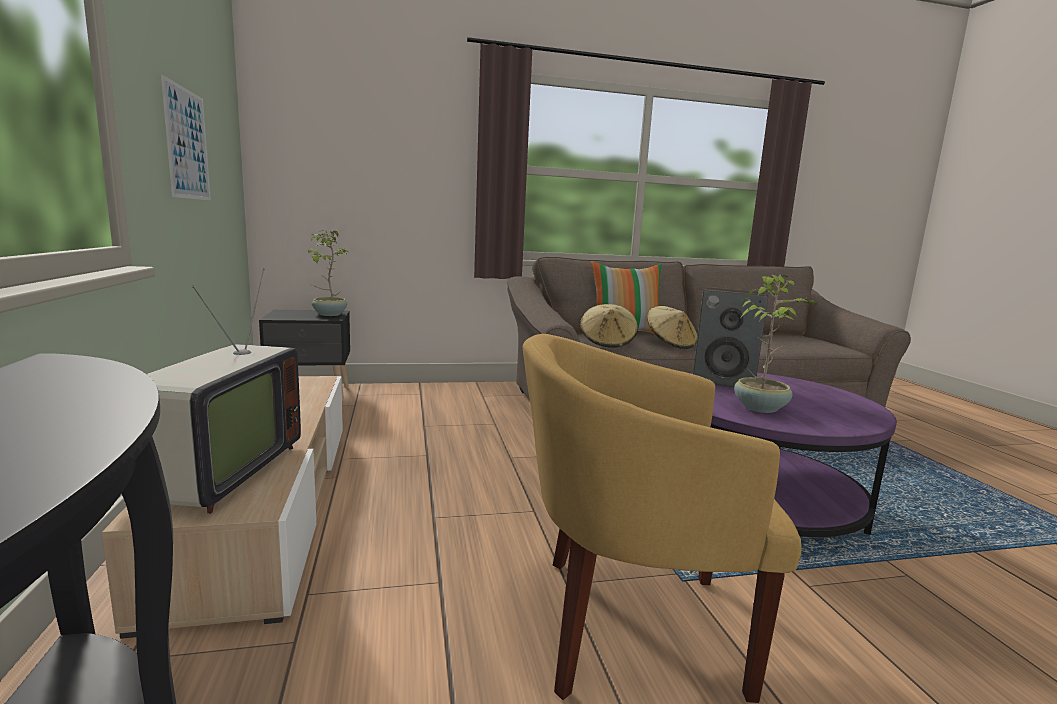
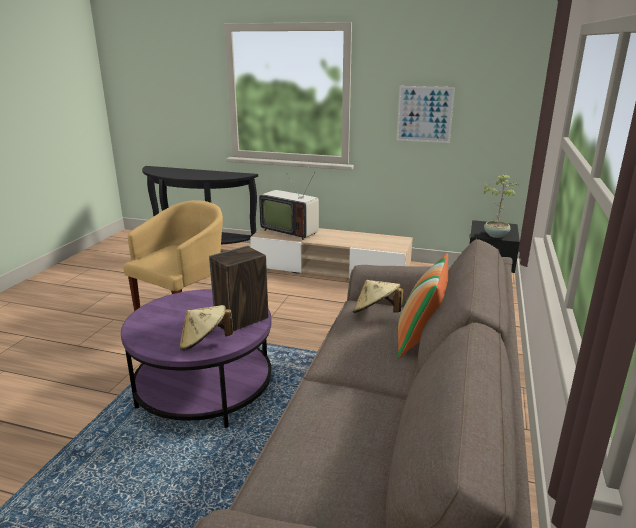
camera: 120 degrees right, 10 degrees up
(670, 344) = (356, 344): beige hat -> beige hat (205, 343)
(760, 407) = (191, 306): potted plant -> none

